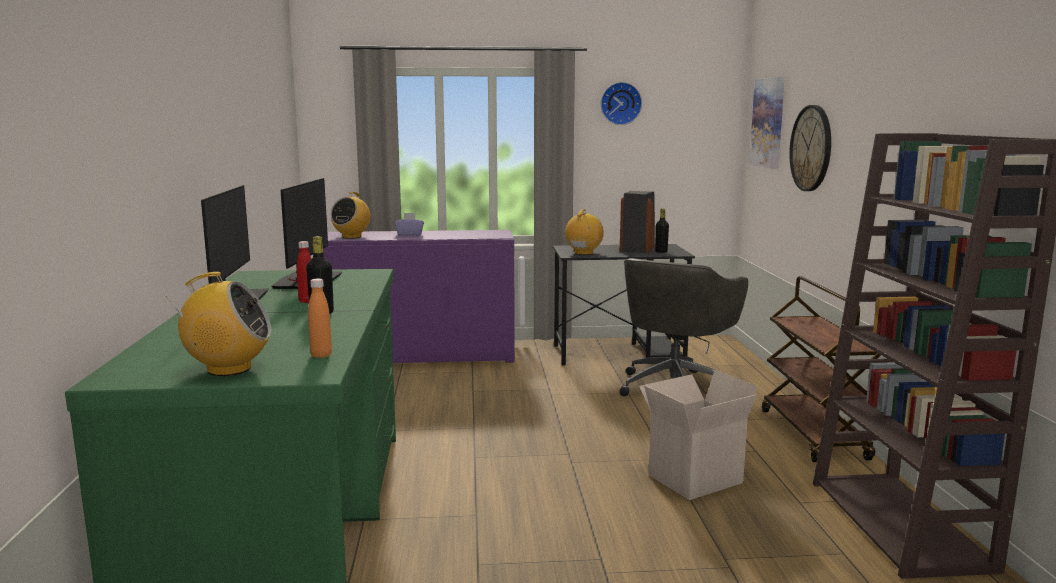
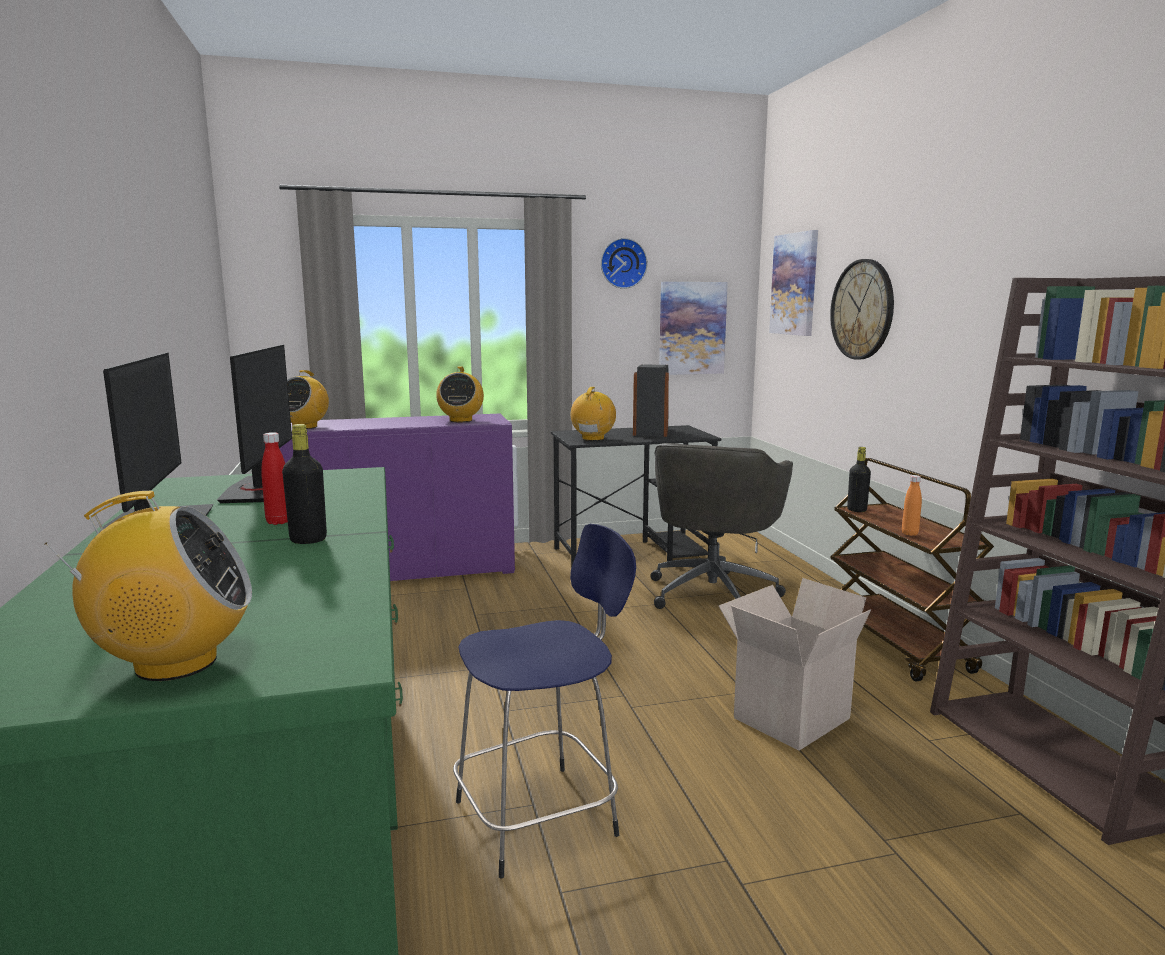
camera: 10 degrees left, 0 degrees up
(321, 355) = (336, 621): orange bottle -> orange bottle (909, 534)
(410, 234) = (379, 422): purple tissue box -> none
(474, 234) = (460, 420): none -> radio
(479, 522) = (541, 816): none -> blue stool
(661, 252) = (680, 434): black bottle -> black bottle (856, 510)
(682, 159) = (692, 328): none -> picture

